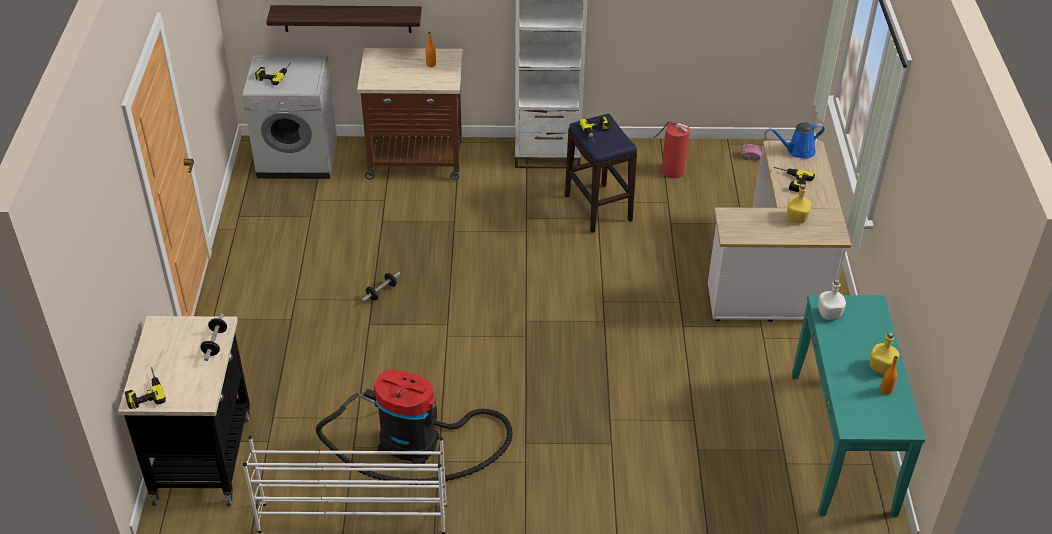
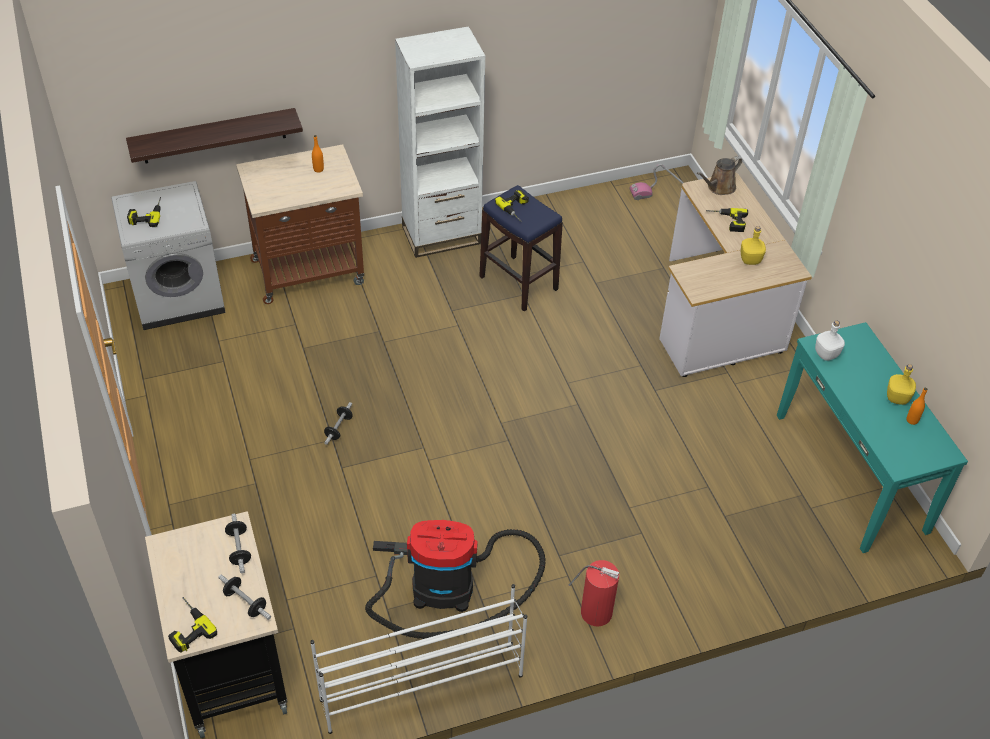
camera: 20 degrees left, 5 degrees up
(199, 385) = (245, 602): none -> dumbbell
(672, 170) = (572, 226): fire extinguisher -> fire extinguisher (594, 611)
(798, 151) = (719, 188): blue watering can -> brown watering can

